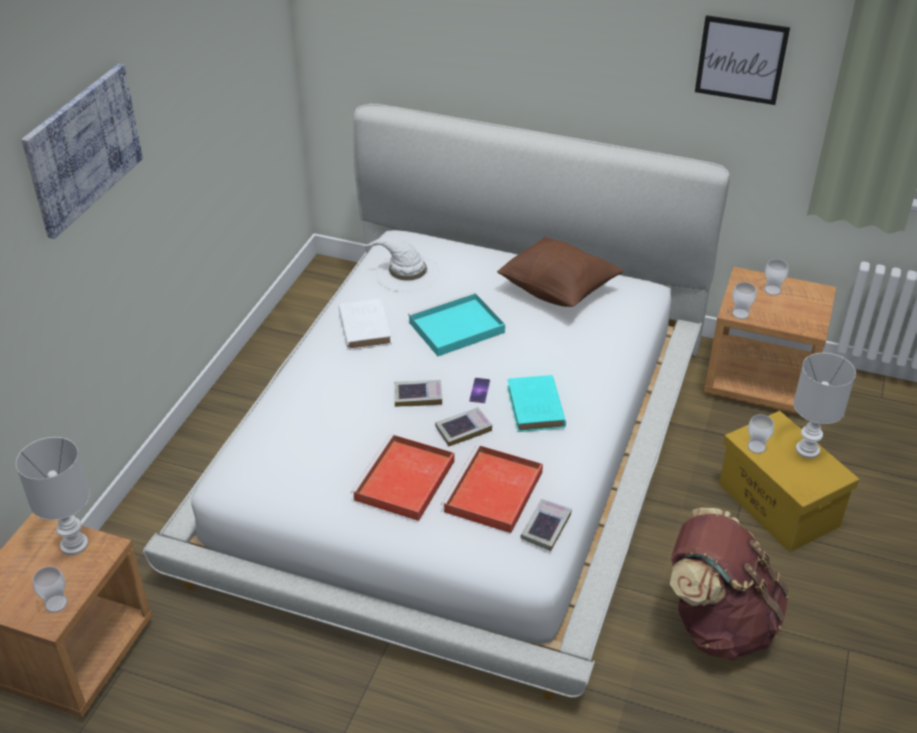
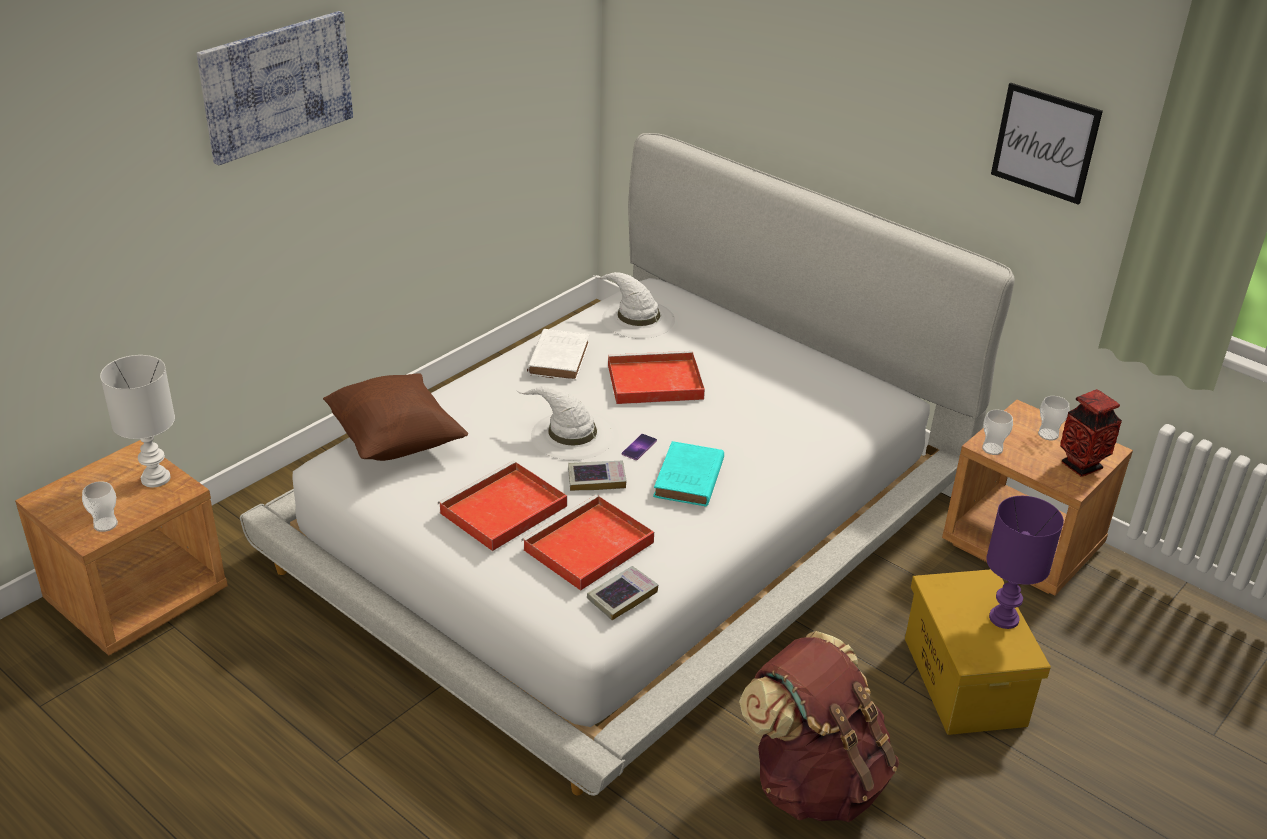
camera: 20 degrees right, 5 degrees down
(418, 396) = (570, 435): book -> white hat
(455, 328) = (653, 382): turquoise tray -> red tray
(558, 291) = (790, 375): brown pillow -> brown pillow (395, 441)
(756, 447) = (942, 598): cup -> none
(808, 450) = (1005, 618): white table lamp -> purple table lamp
(809, 310) = (1081, 465): none -> vase

